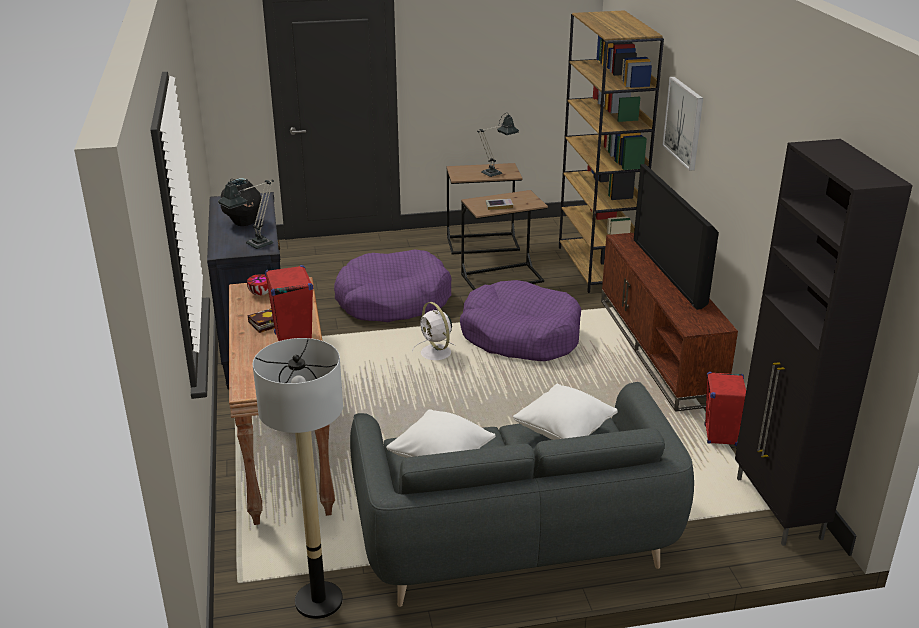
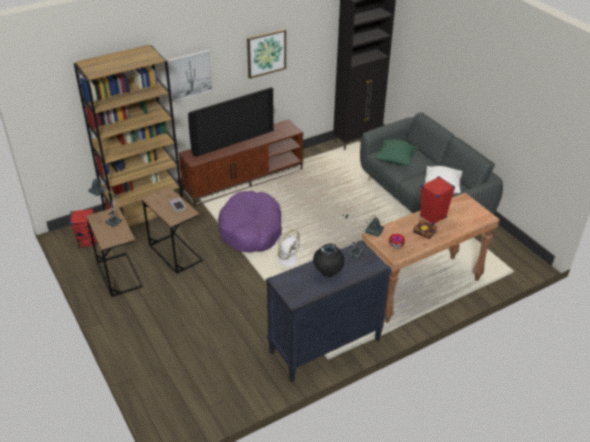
camera: 110 degrees left, 10 degrees up
(318, 601) = (502, 244): floor lamp -> none
(393, 300) = (229, 297): purple dog bed -> none
(564, 432) = (395, 160): white pillow -> green pillow
(720, 436) = (314, 156): red speaker -> red speaker (88, 242)
(747, 170) = (266, 53): none -> picture

